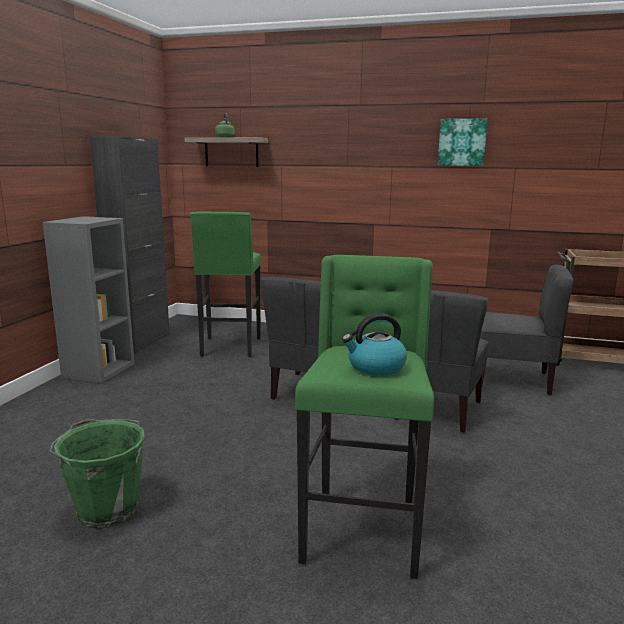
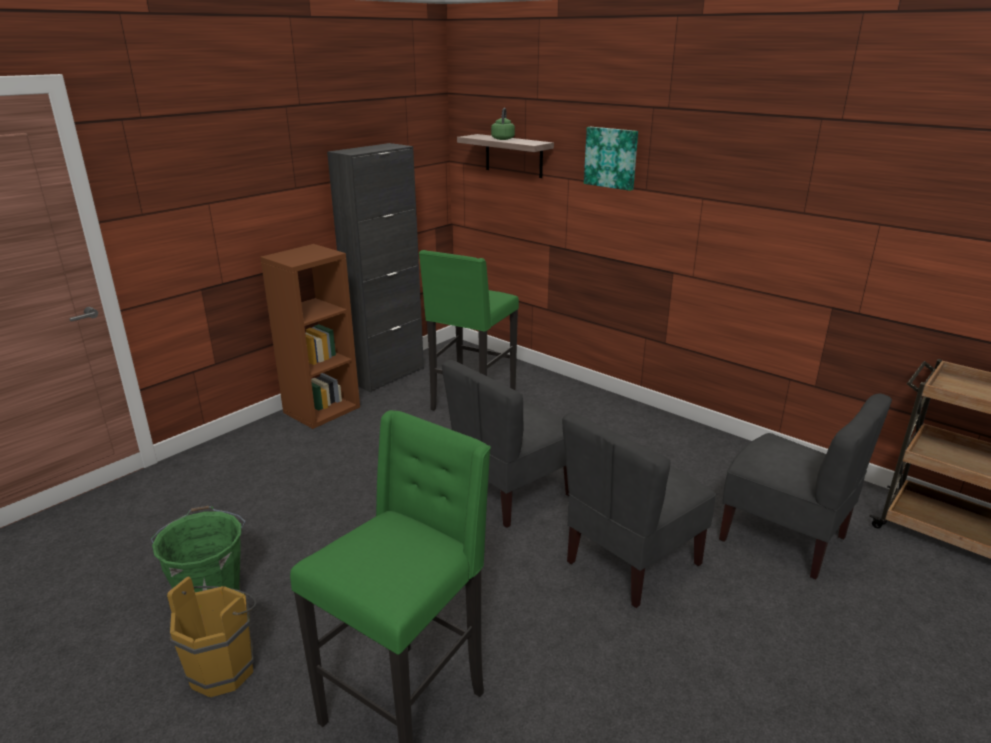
camera: 25 degrees right, 10 degrees up
(98, 370) = (322, 409): grey bookcase -> brown bookcase
(172, 553) = (226, 667): none -> brown bucket
(375, 367) = (380, 566): kettle -> none
(462, 142) = (802, 176): picture -> picture (611, 158)

